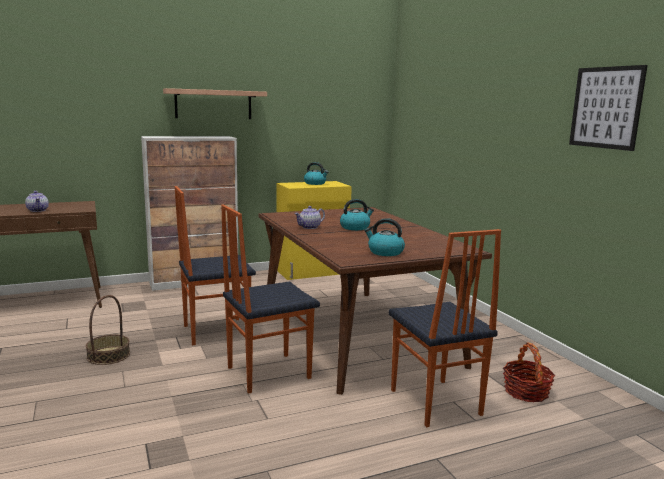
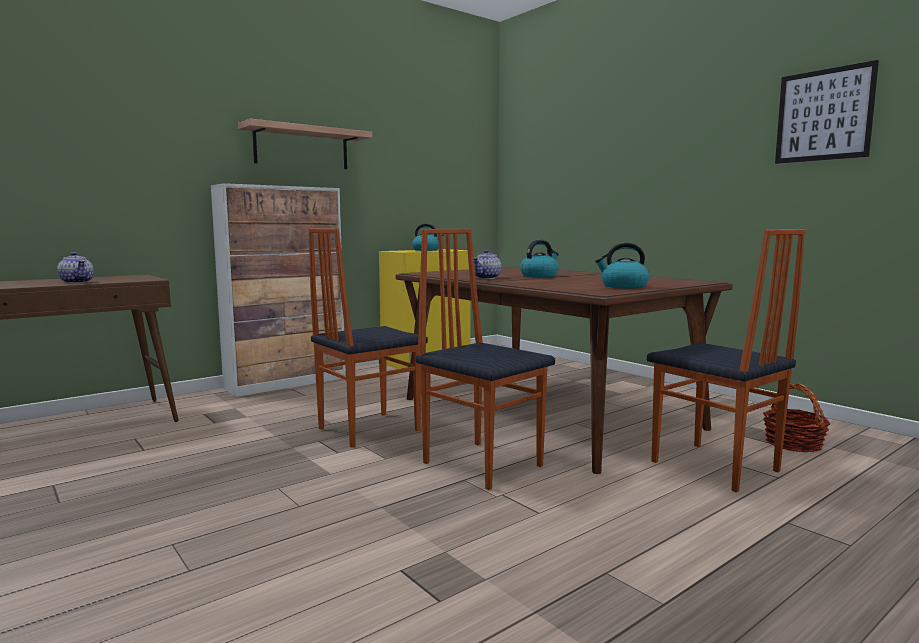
camera: 15 degrees left, 5 degrees down
(108, 355) = (239, 473): basket -> none
(267, 372) = (483, 463): chair -> chair turned 90 degrees clockwise

